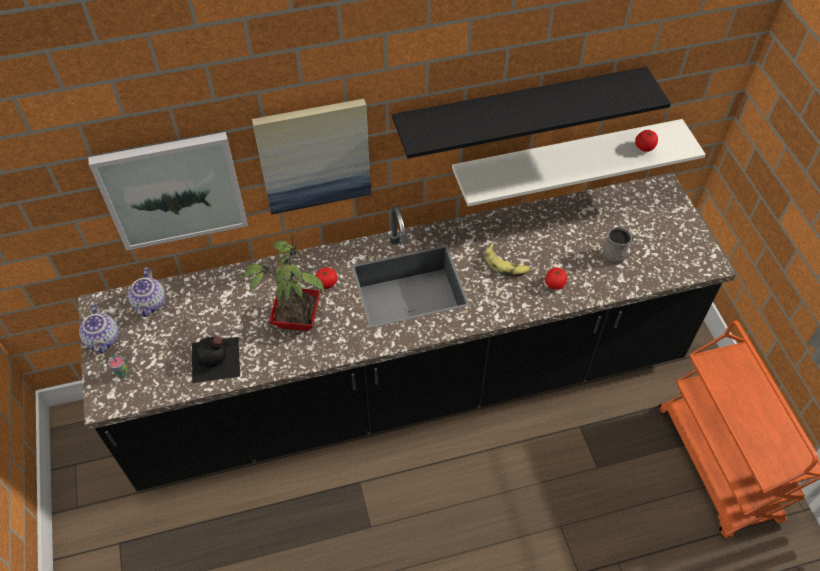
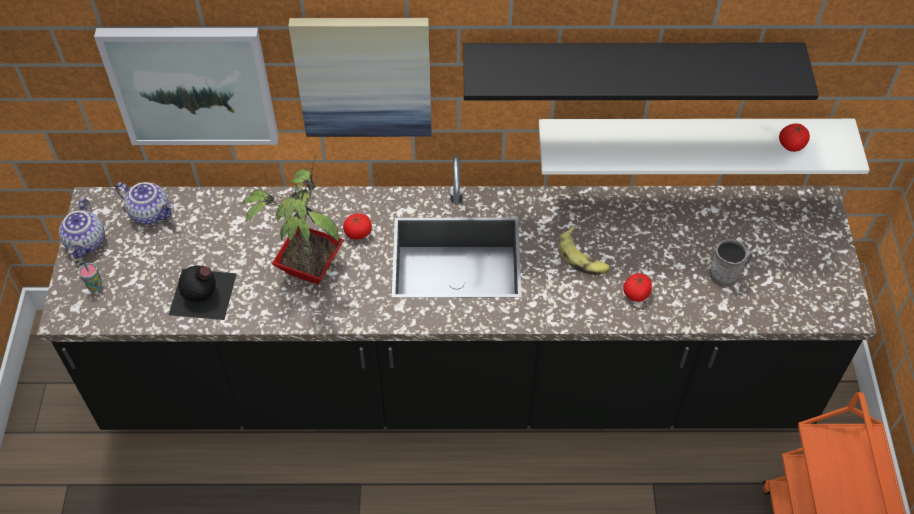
camera: 15 degrees right, 0 degrees up
(151, 303) = (151, 213): teapot -> teapot turned 75 degrees counterclockwise

